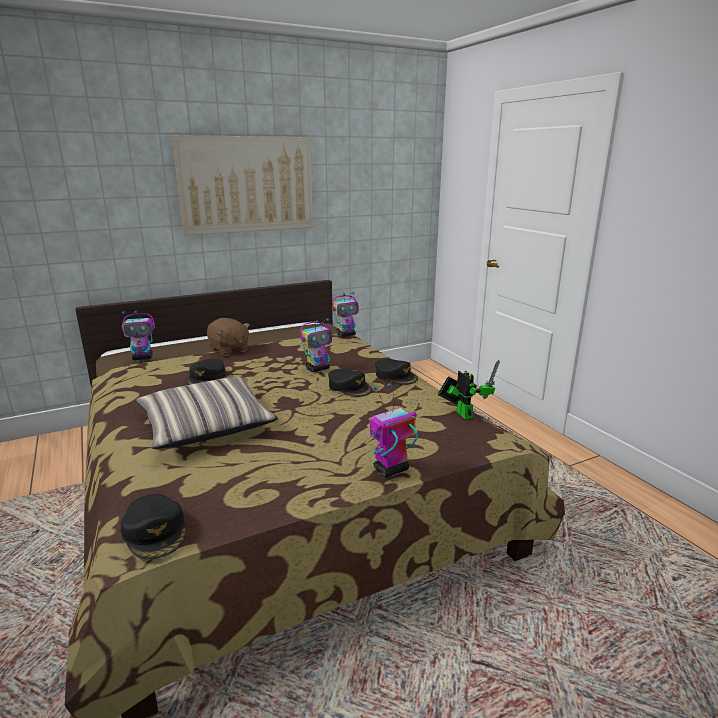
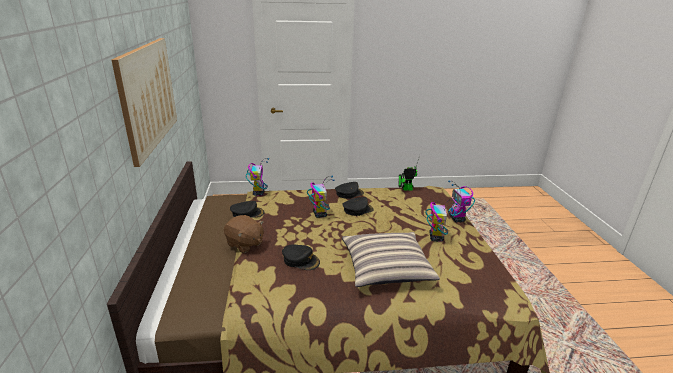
camera: 70 degrees left, 5 degrees up
(143, 358) = (218, 293): toy robot -> toy robot (436, 237)
(156, 532) = (503, 293): black cap -> black cap (247, 213)
(229, 350) = (244, 244): brown plush toy -> brown plush toy turned 60 degrees clockwise

